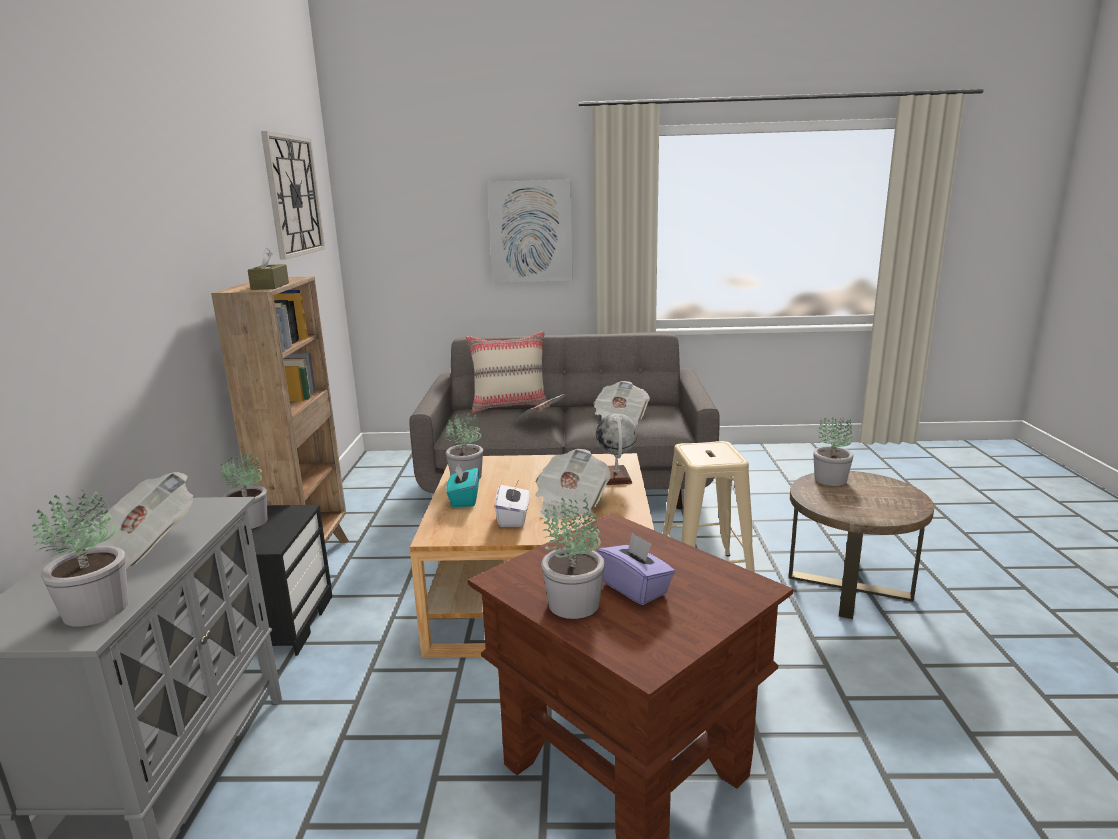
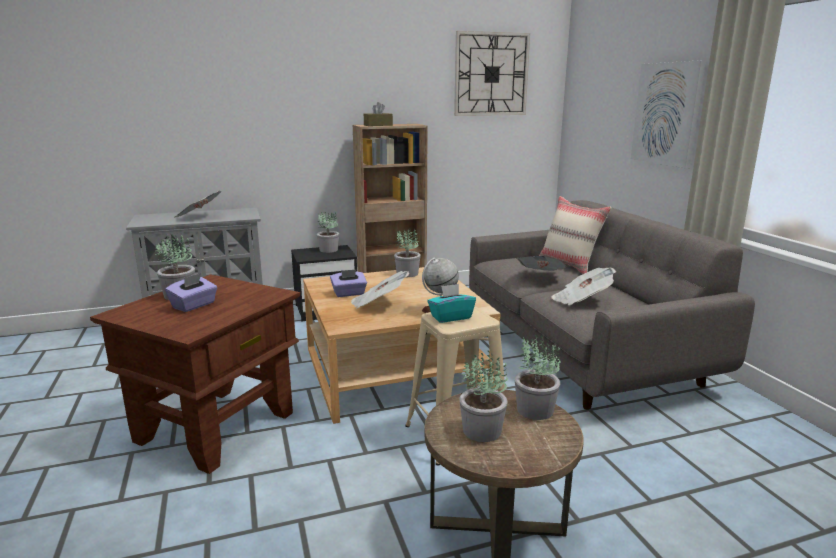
camera: 70 degrees right, 0 degrees up
(97, 609) = (155, 222): potted plant -> potted plant (483, 431)
(464, 499) = (371, 279): turquoise tissue box -> turquoise tissue box (450, 317)
(513, 518) = (349, 293): white tissue box -> purple tissue box

